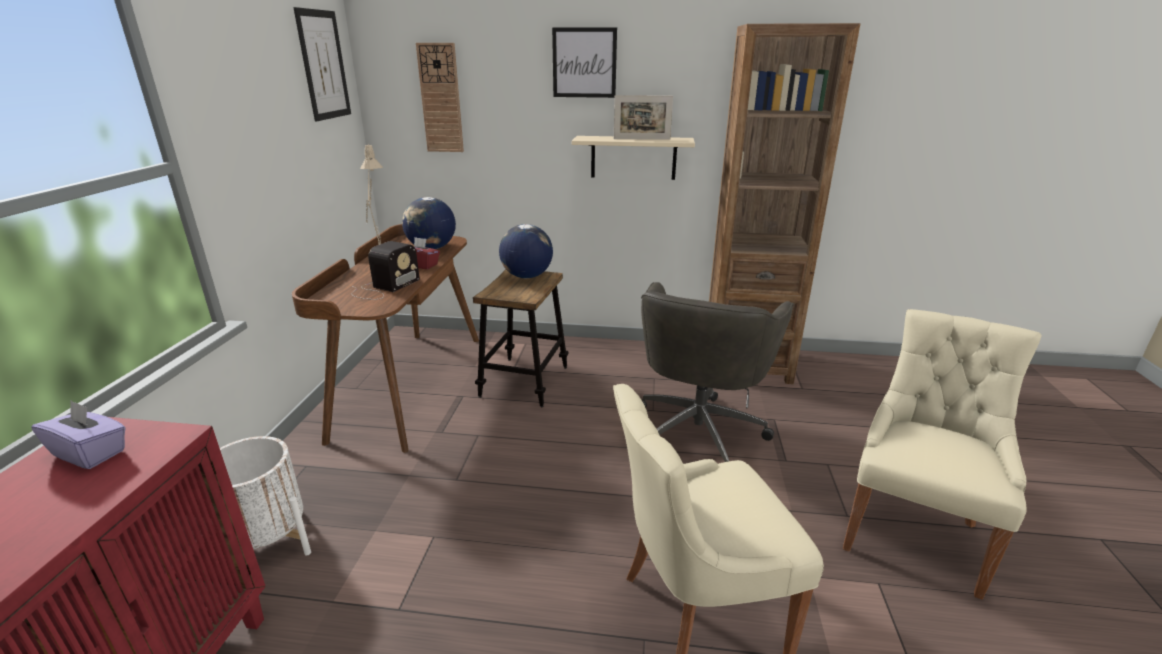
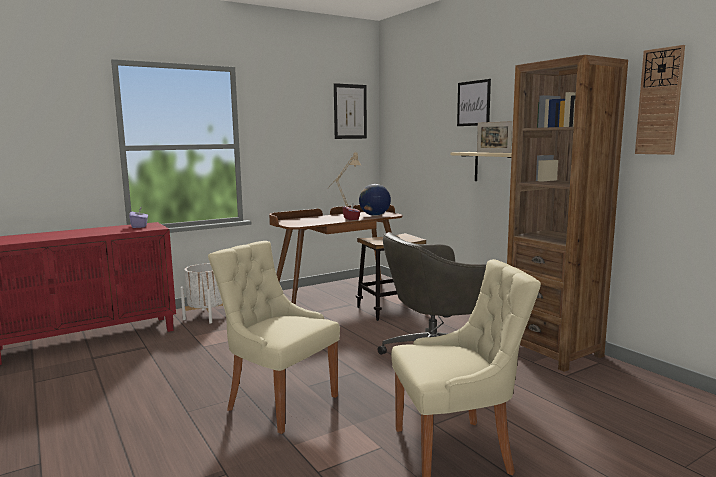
camera: 50 degrees right, 15 degrees down
(383, 288) = (315, 221): radio -> none
(441, 99) = (408, 130): wall clock -> wall clock (659, 102)
(526, 276) = (403, 237): globe -> none

